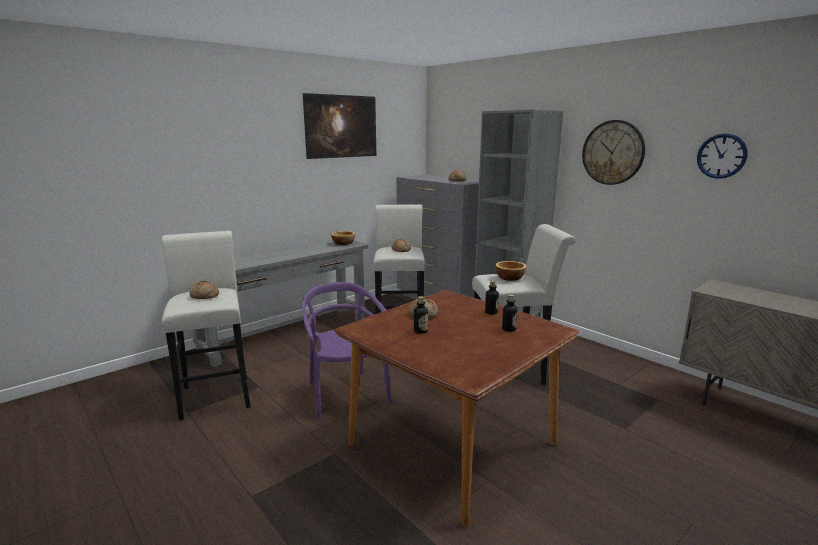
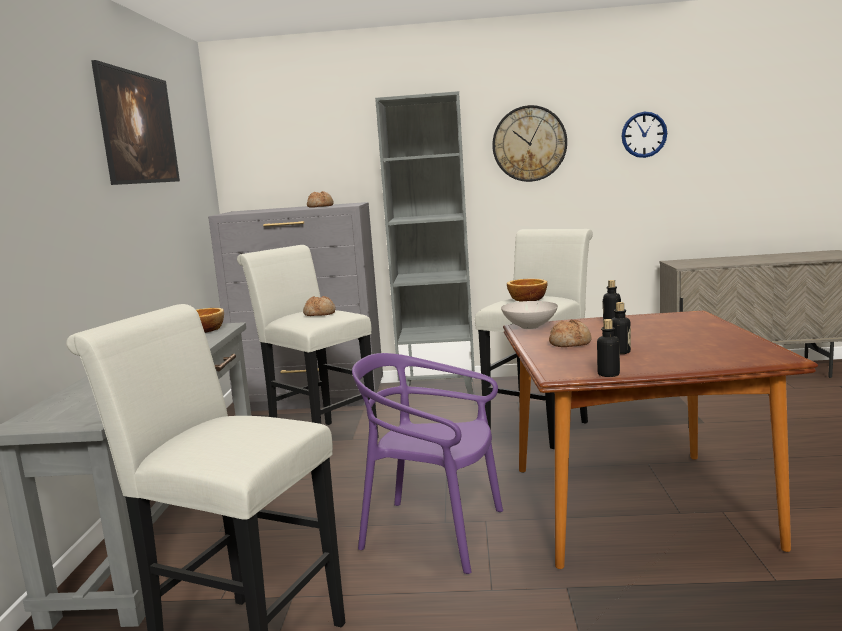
camera: 45 degrees left, 5 degrees down
(204, 296) = (237, 431): bread -> none
(447, 296) = (530, 327): none -> white bowl
(509, 329) = (669, 326): bottle -> bottle (608, 374)

